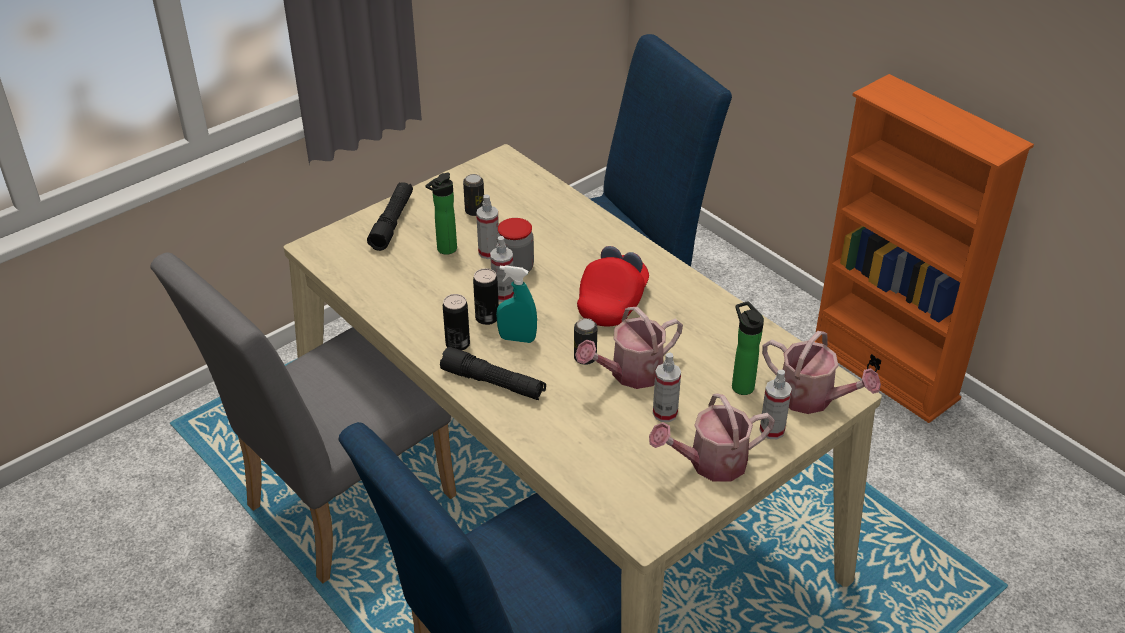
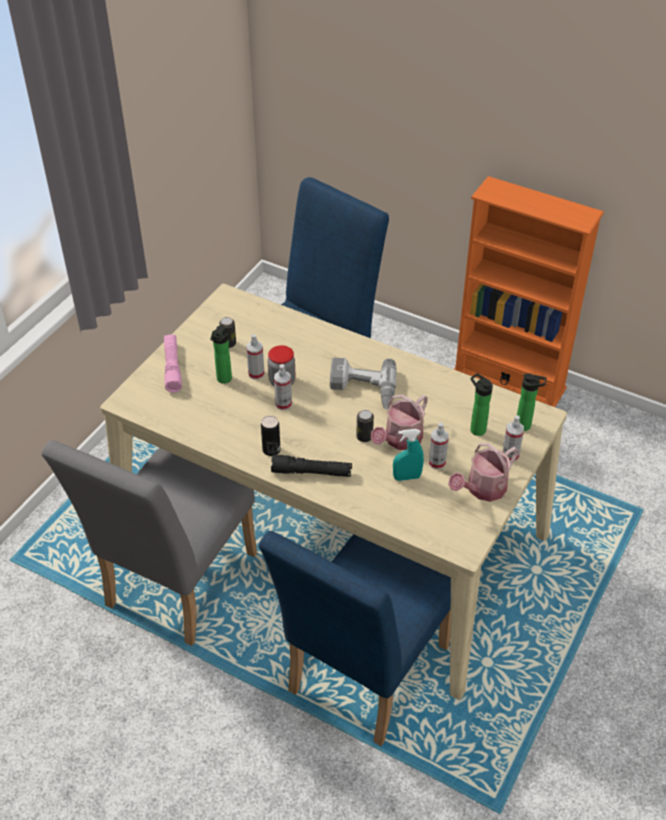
camera: 20 degrees left, 5 degrees up
(392, 222) = (172, 367): black flashlight -> pink flashlight
(487, 318) = (281, 425): can -> none
(517, 338) = (310, 435): turquoise spray bottle -> turquoise spray bottle (407, 477)
(613, 302) = (362, 390): red cap -> power drill
(813, 398) = (525, 426): watering can -> bottle

